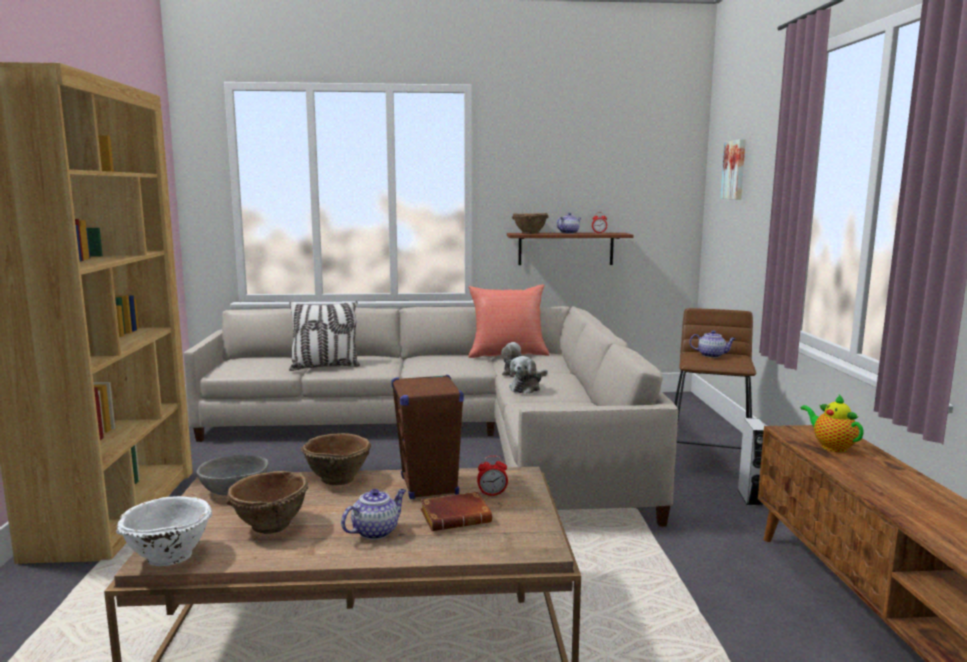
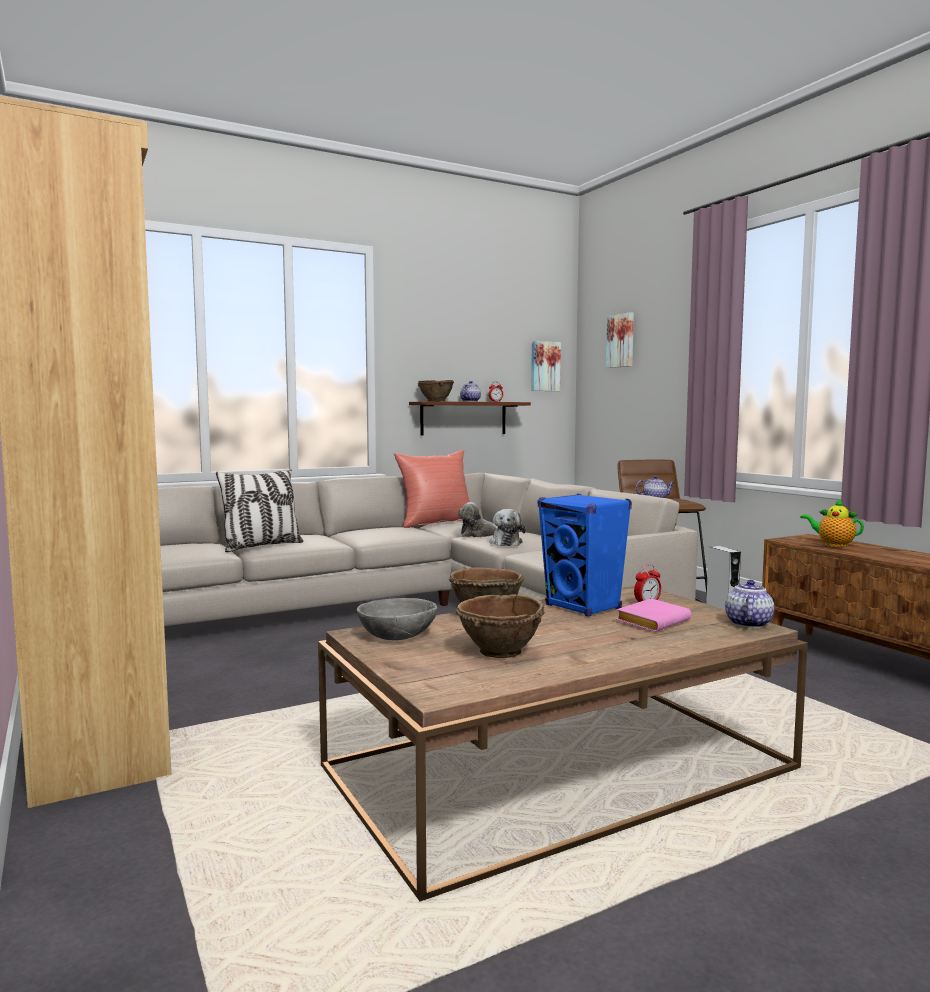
camera: 25 degrees left, 5 degrees down
(168, 556) = (449, 688): white bowl -> none
(376, 531) = (607, 640): teapot -> teapot (747, 623)
(429, 487) = (583, 607): brown speaker -> blue speaker
(457, 517) = (652, 621): brown book -> pink book
(663, 194) = (544, 366): none -> picture

